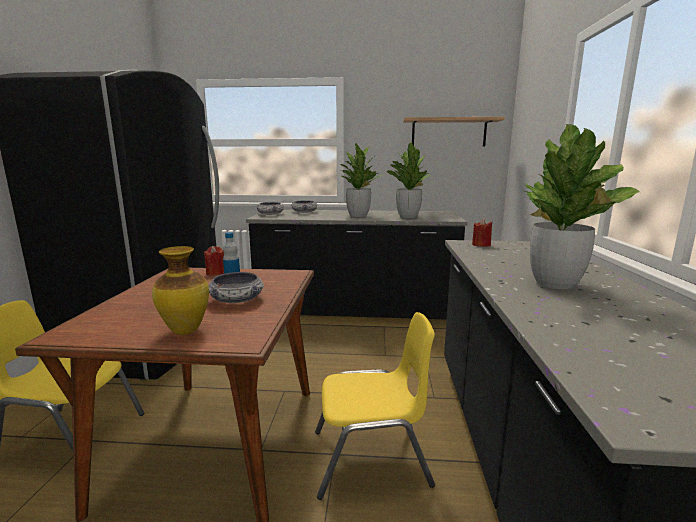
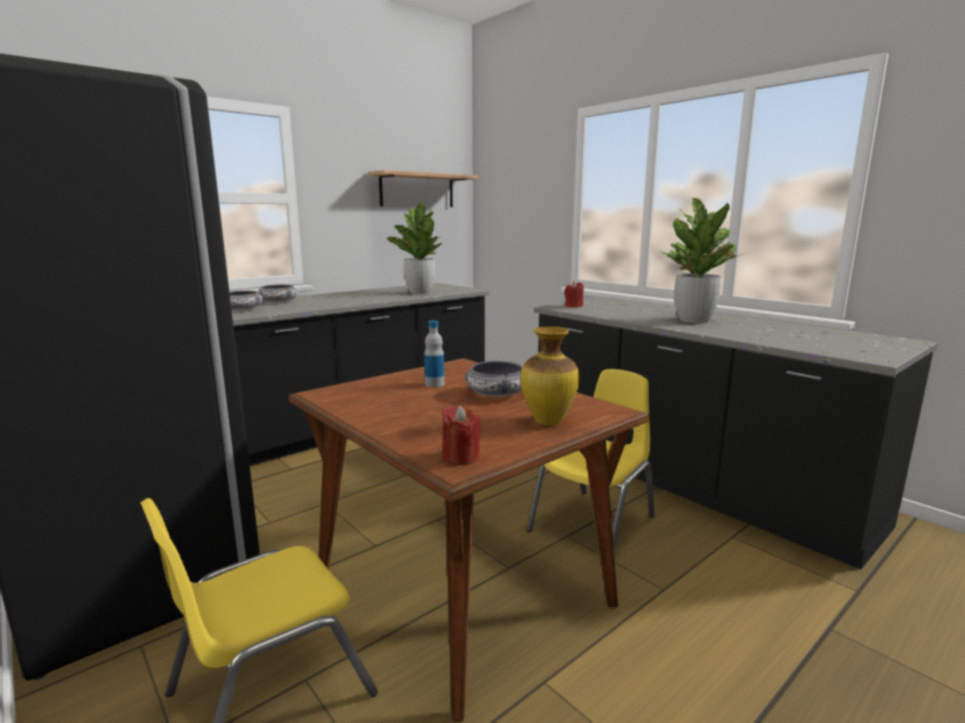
camera: 45 degrees left, 0 degrees up
(215, 273) = (380, 383): red candle -> red candle (461, 457)
(358, 215) = (364, 297): potted plant -> none

